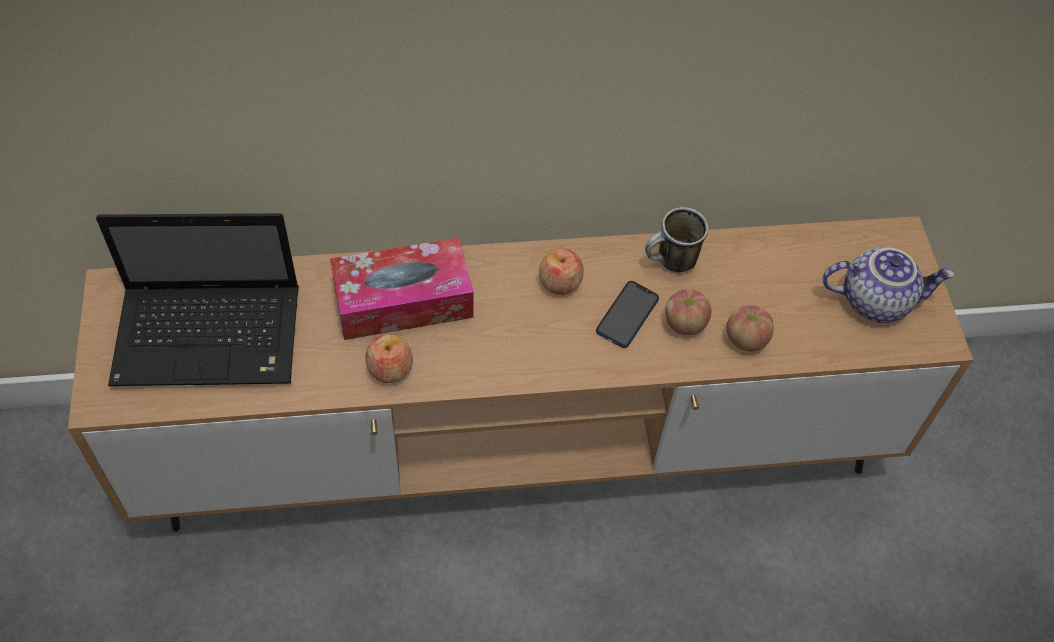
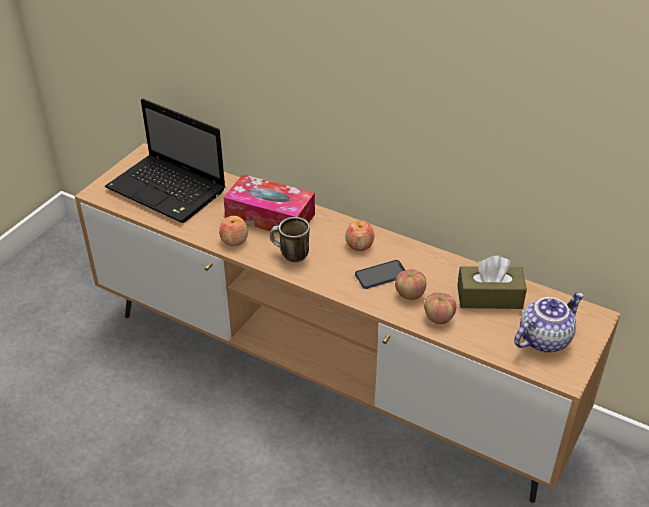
camera: 40 degrees right, 15 degrees down
(671, 263) = (431, 264): mug -> mug (290, 255)
(774, 274) = (489, 297): none -> brown tissue box
(875, 300) = (543, 338): teapot -> teapot turned 75 degrees counterclockwise

